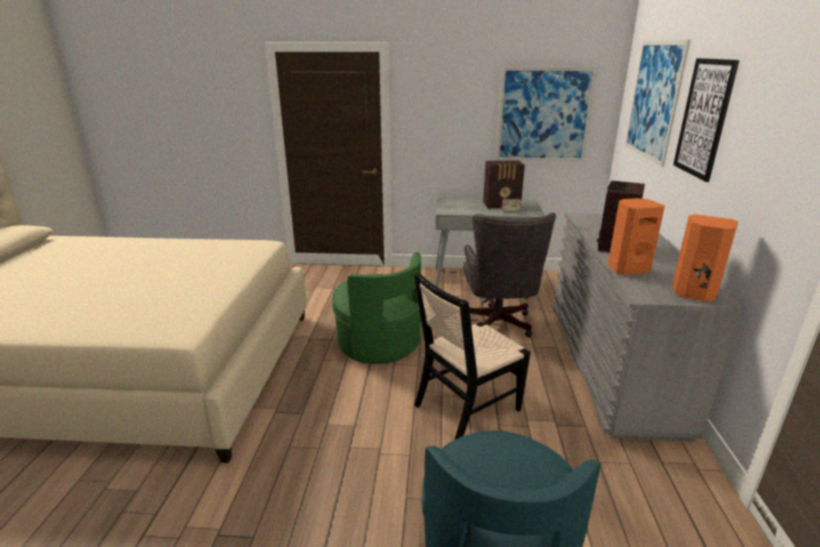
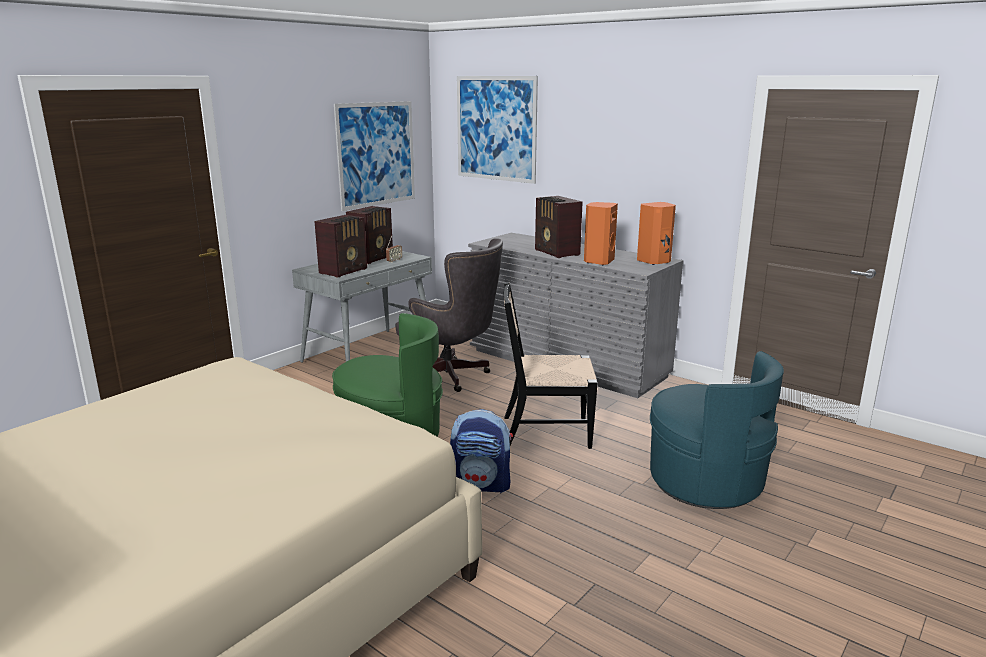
camera: 55 degrees left, 5 degrees down
(353, 411) = (482, 484): none -> backpack
(459, 208) = (344, 271): none -> radio
(467, 408) = (545, 432): chair -> chair turned 90 degrees clockwise
(704, 118) = (581, 137): picture -> none

